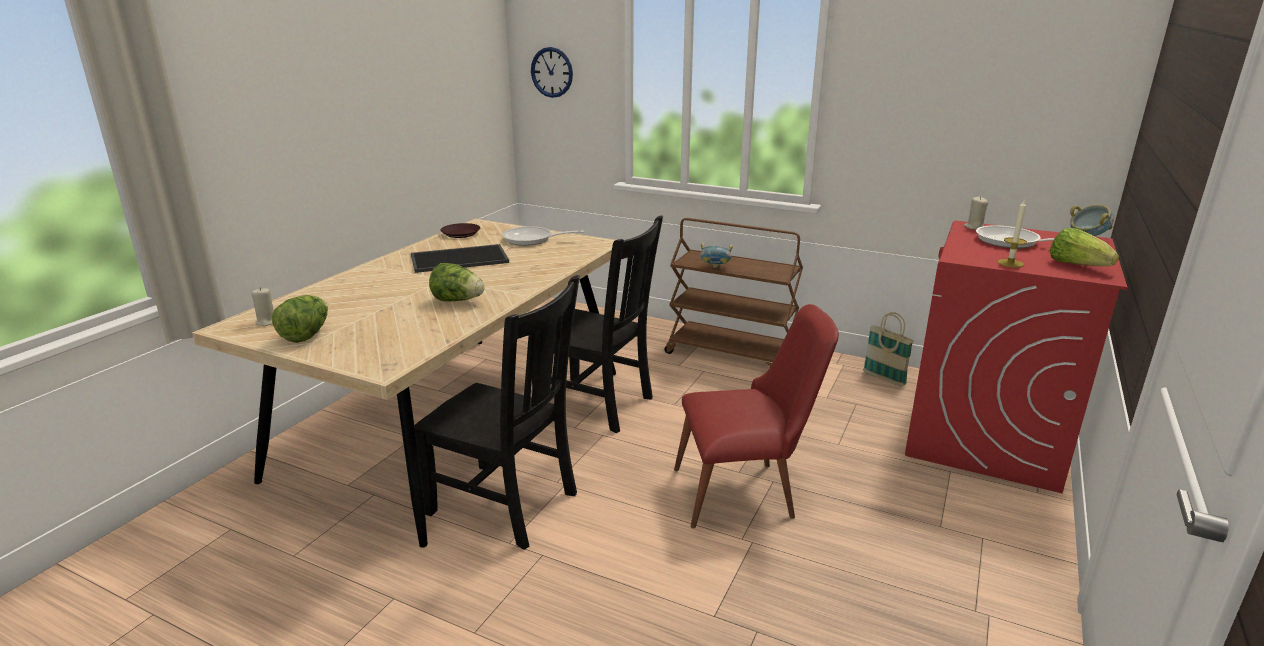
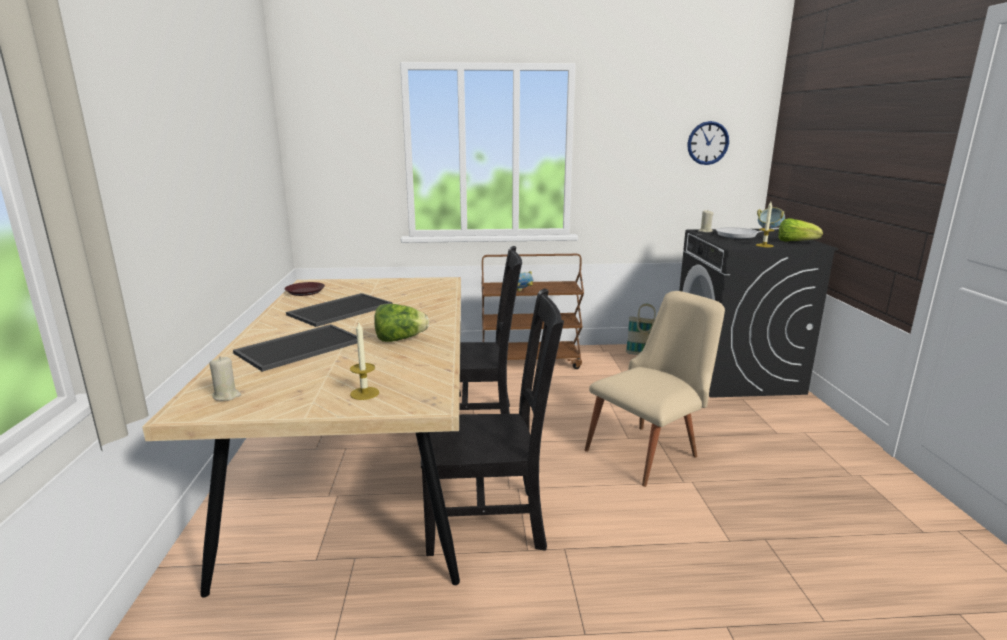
camera: 30 degrees left, 5 degrees down
(306, 335) = (295, 396): lettuce -> none
(353, 345) = (364, 393): none -> candle
(375, 289) = (300, 346): none -> tray
(532, 240) = (381, 287): frying pan -> none
(552, 72) = (329, 144): wall clock -> wall clock (708, 143)
(746, 494) = (650, 451): red chair -> beige chair
(985, 437) = (736, 374): red washing machine -> black washing machine

